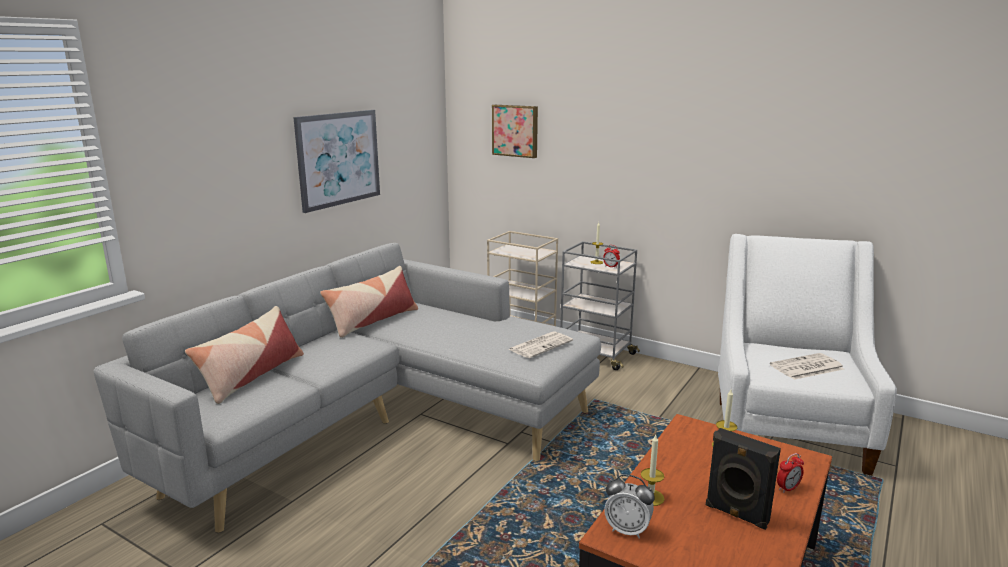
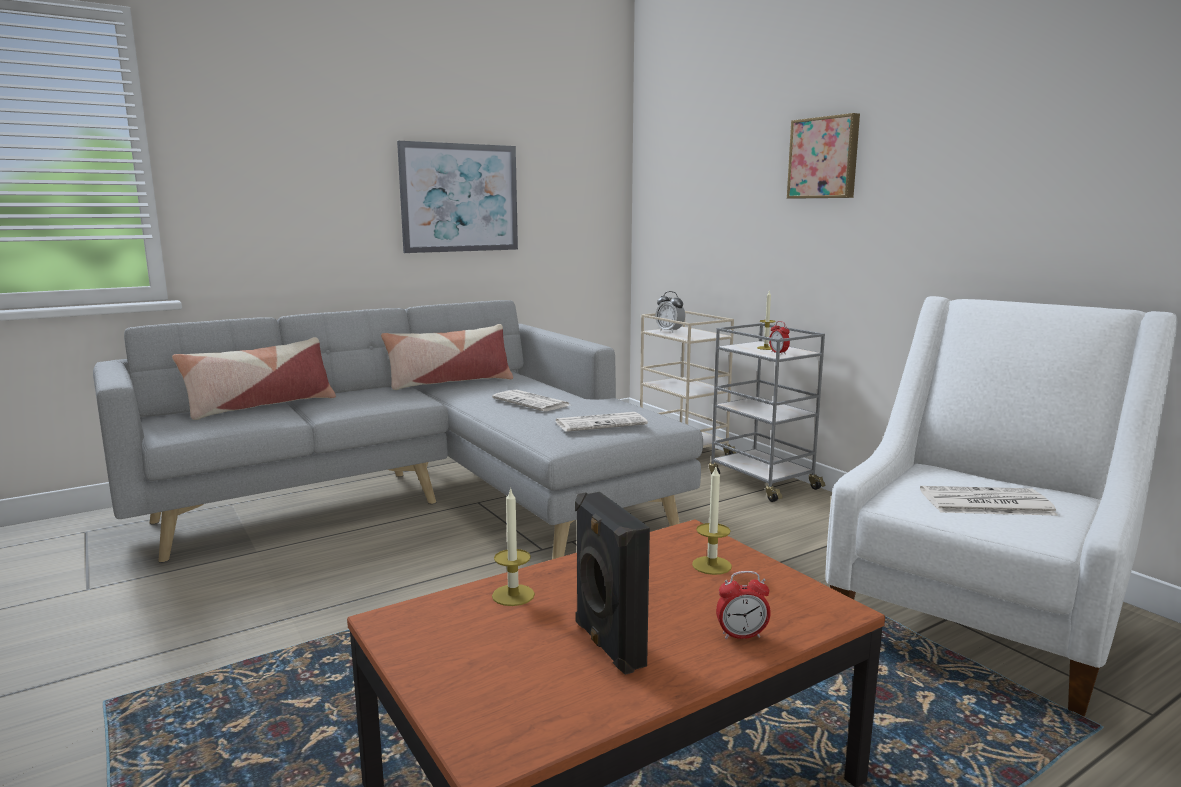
camera: 25 degrees right, 5 degrees down
(466, 332) = (532, 402): none -> newspaper
(515, 130) = (697, 178): picture -> picture (824, 158)
(627, 530) = (425, 621): alarm clock -> alarm clock (669, 331)

